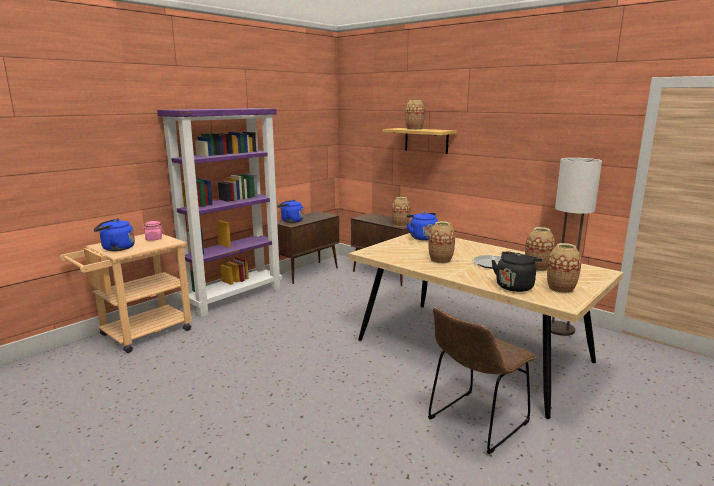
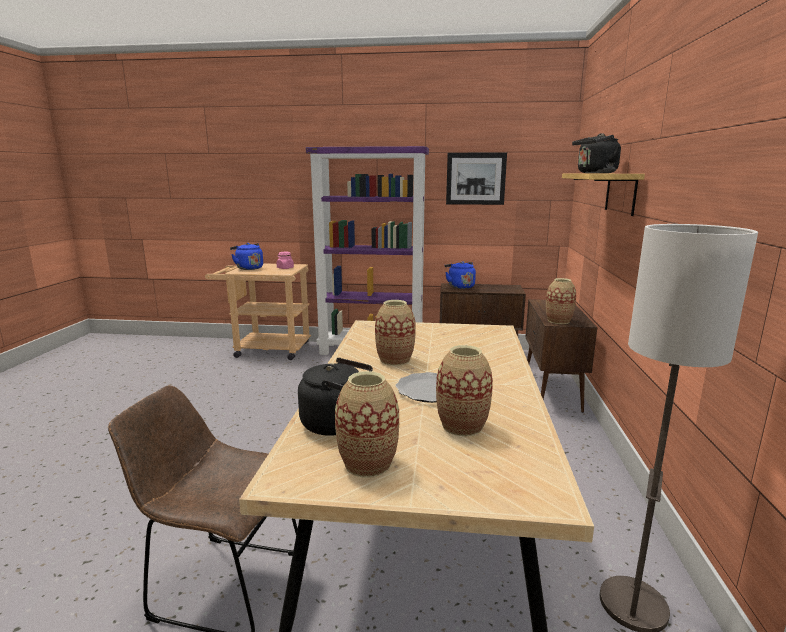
camera: 55 degrees right, 0 degrees up
(284, 132) = (475, 178): none -> picture
(414, 129) = (595, 173): vase -> black kettle
(422, 237) = (480, 333): blue kettle -> none

